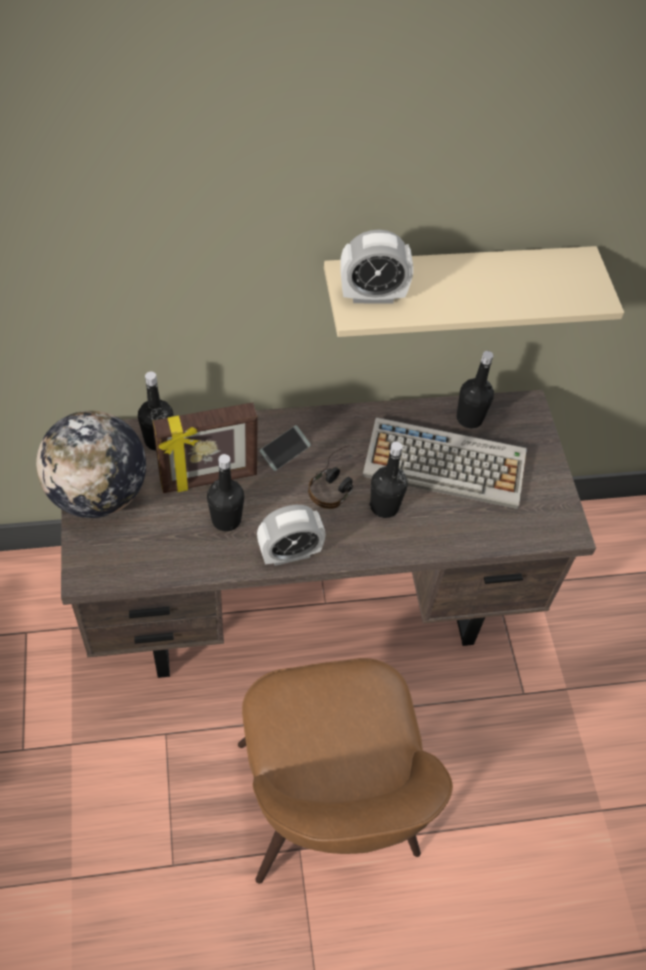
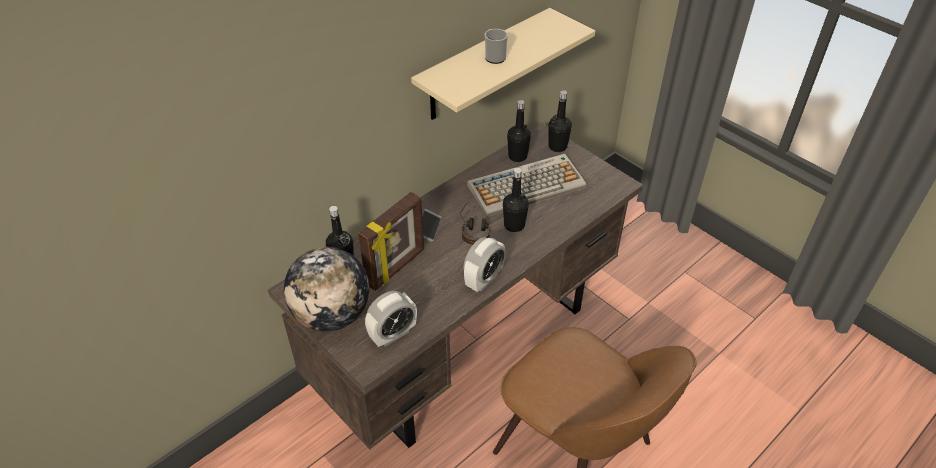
camera: 30 degrees left, 10 degrees down
(226, 519) = (428, 283): black bottle -> black bottle (557, 147)
(372, 296) = (457, 81): alarm clock -> alarm clock (393, 334)
(451, 283) = (494, 56): none -> mug

